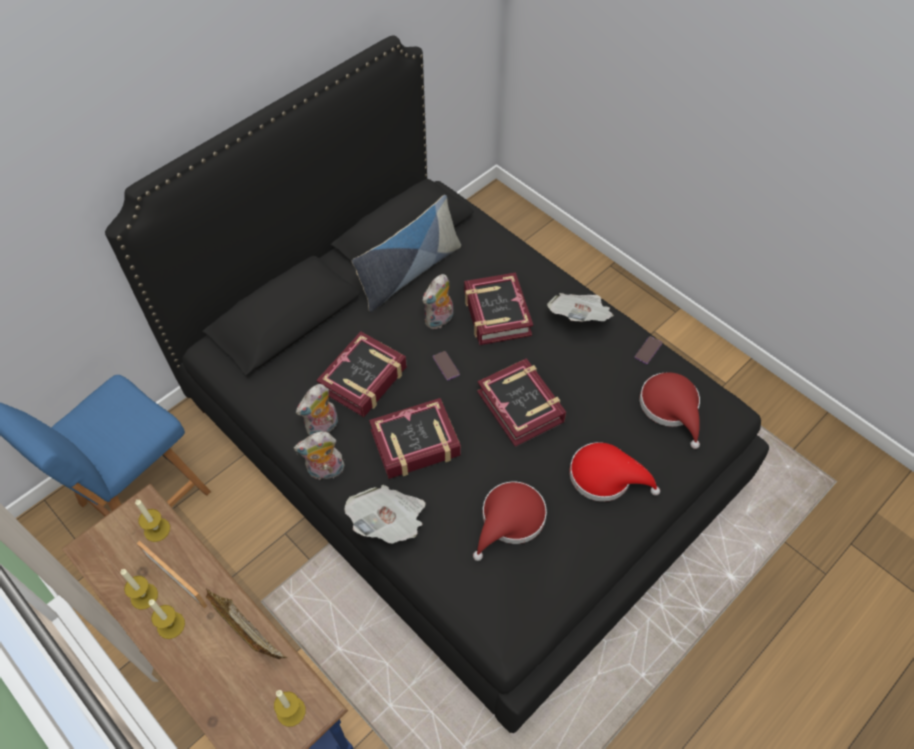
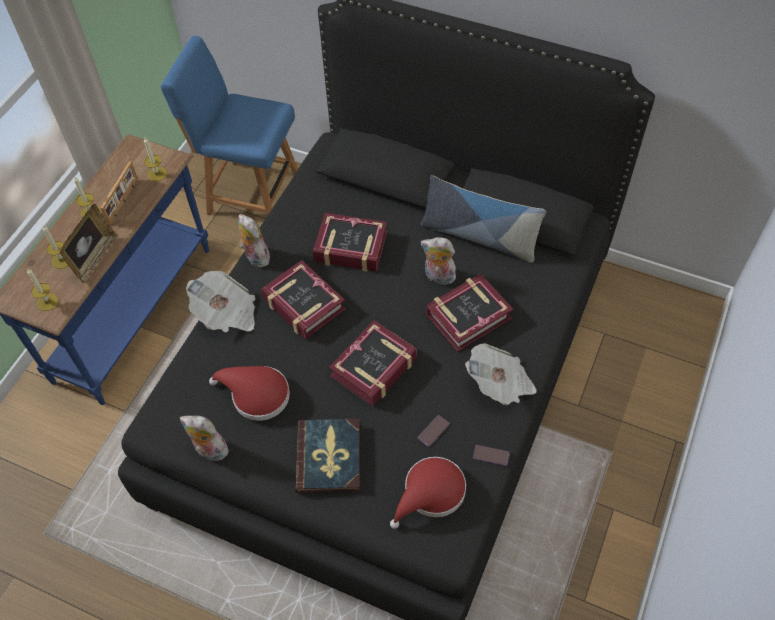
camera: 70 degrees right, 0 degrees up
(144, 596) = (107, 189): candle -> candle (62, 260)
(322, 428) = (293, 239): plush toy -> plush toy (209, 451)
(446, 366) = (391, 298): phone -> phone (433, 431)
(606, 476) = (329, 457): red hat -> book

